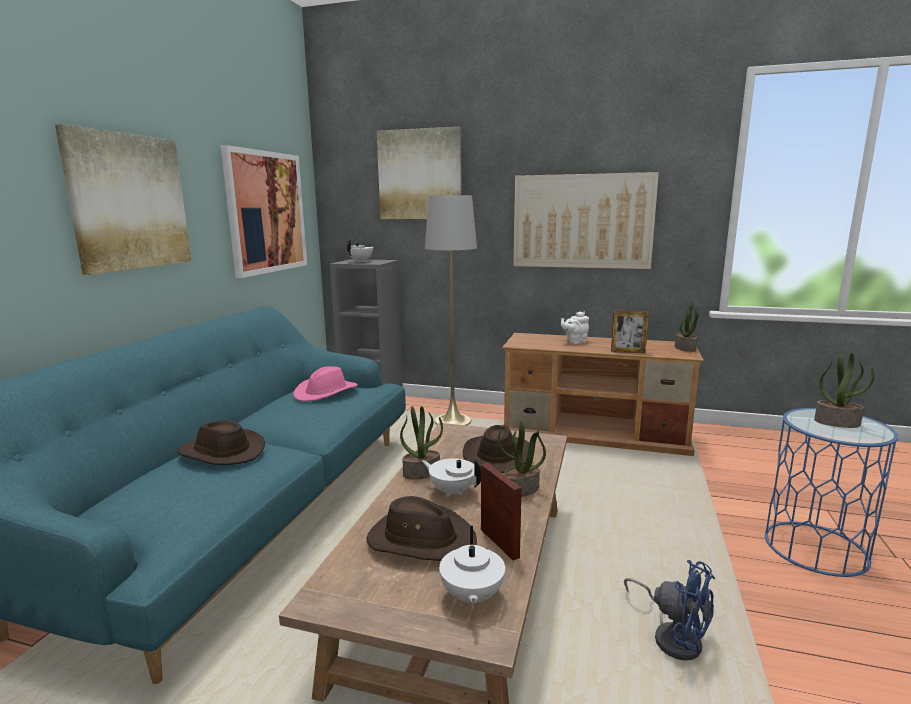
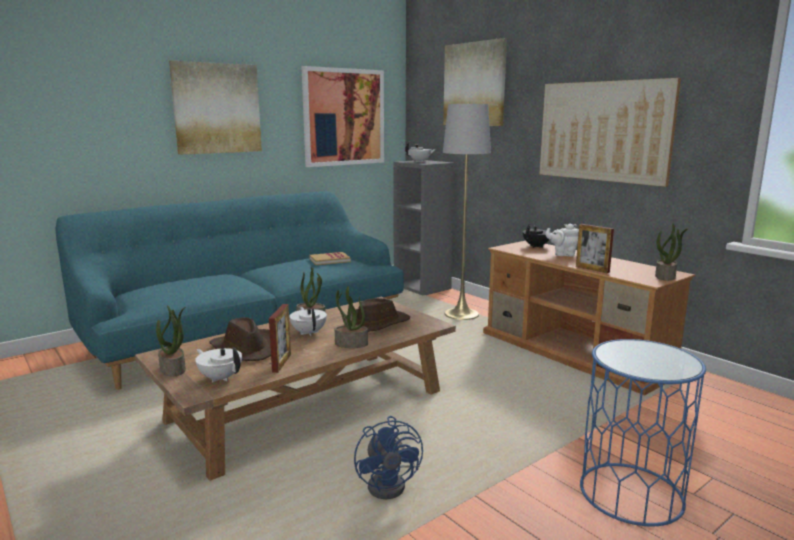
camera: 35 degrees right, 0 degrees up
(221, 453) = (215, 279): brown hat -> none
(326, 392) = (329, 260): pink hat -> book
(471, 597) = (220, 378): white teapot -> white teapot turned 90 degrees clockwise
(537, 338) = (536, 246): none -> black teapot
(837, 422) = (651, 357): potted plant -> potted plant (173, 369)

